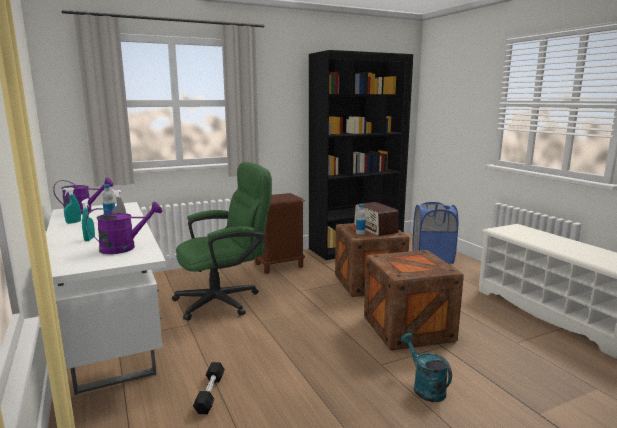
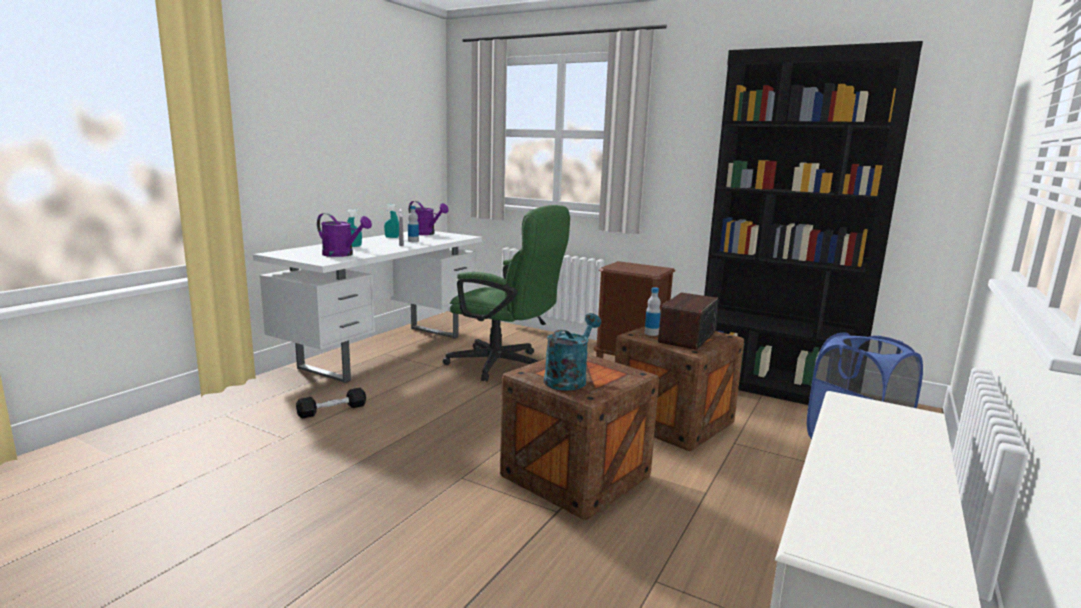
camera: 55 degrees right, 0 degrees up
(425, 387) = (436, 517): turquoise watering can -> turquoise watering can (569, 379)

